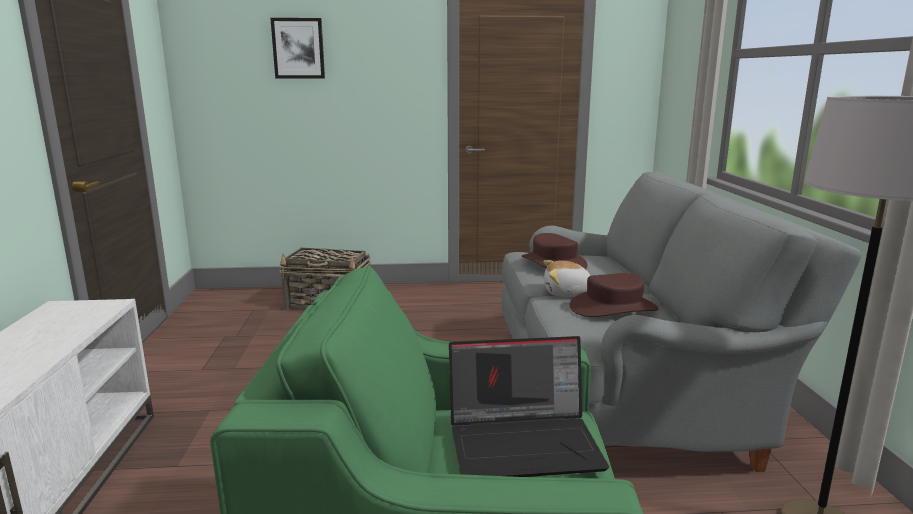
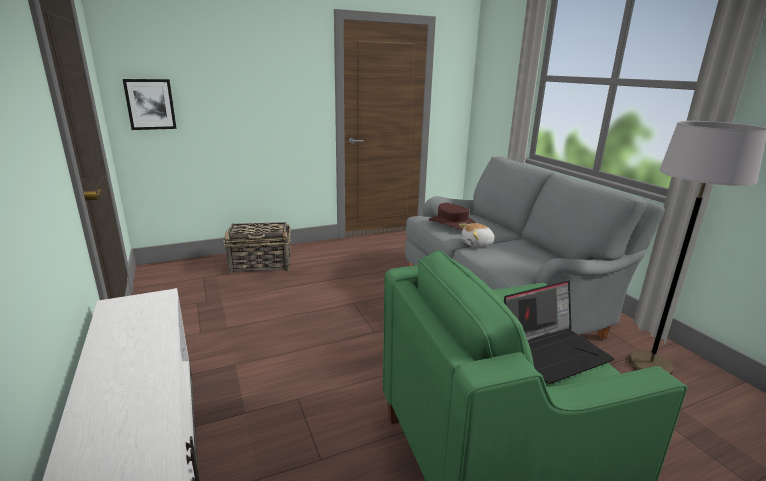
camera: 20 degrees left, 5 degrees up
(298, 48) = (218, 62): picture -> picture (150, 104)
(613, 308) = (516, 252): brown hat -> none

